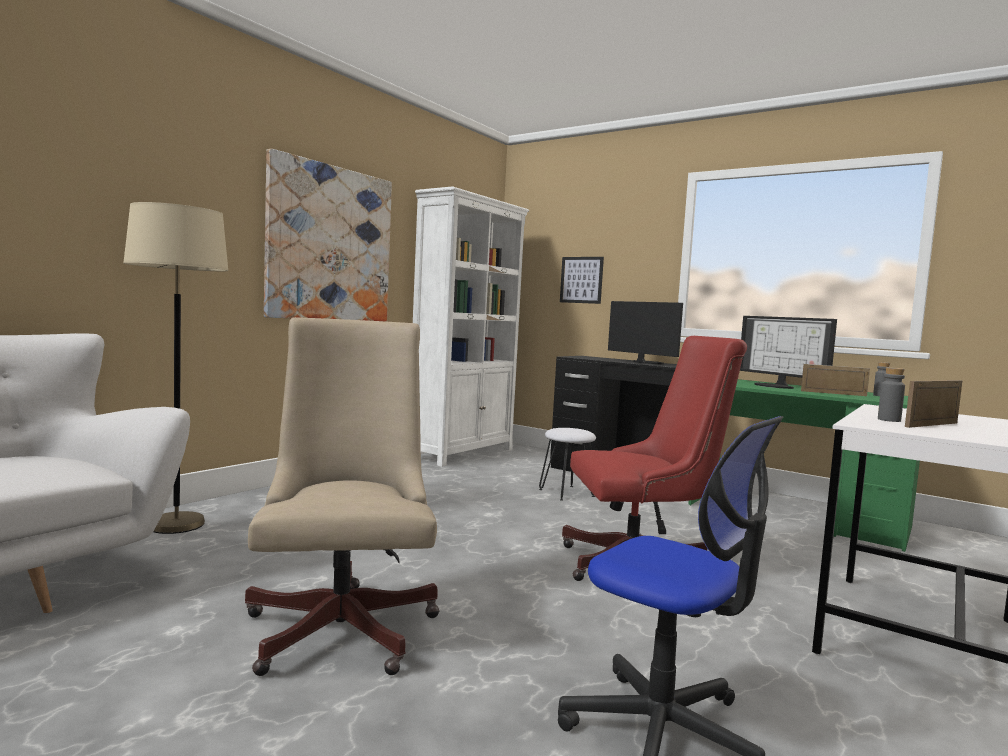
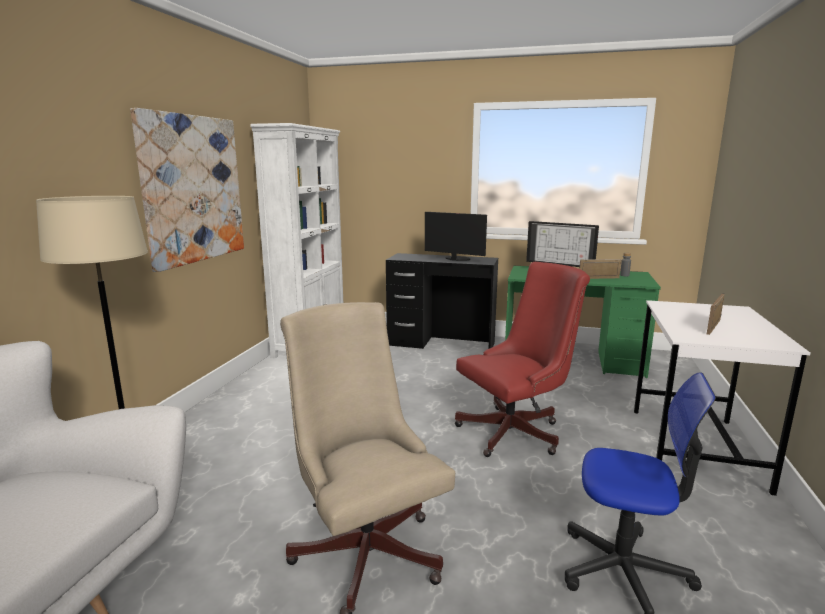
camera: 20 degrees left, 10 degrees up
(566, 493) = (417, 370): white stool -> none
(581, 280) = (388, 189): picture -> none
(889, 420) = (688, 325): grey bottle -> none

